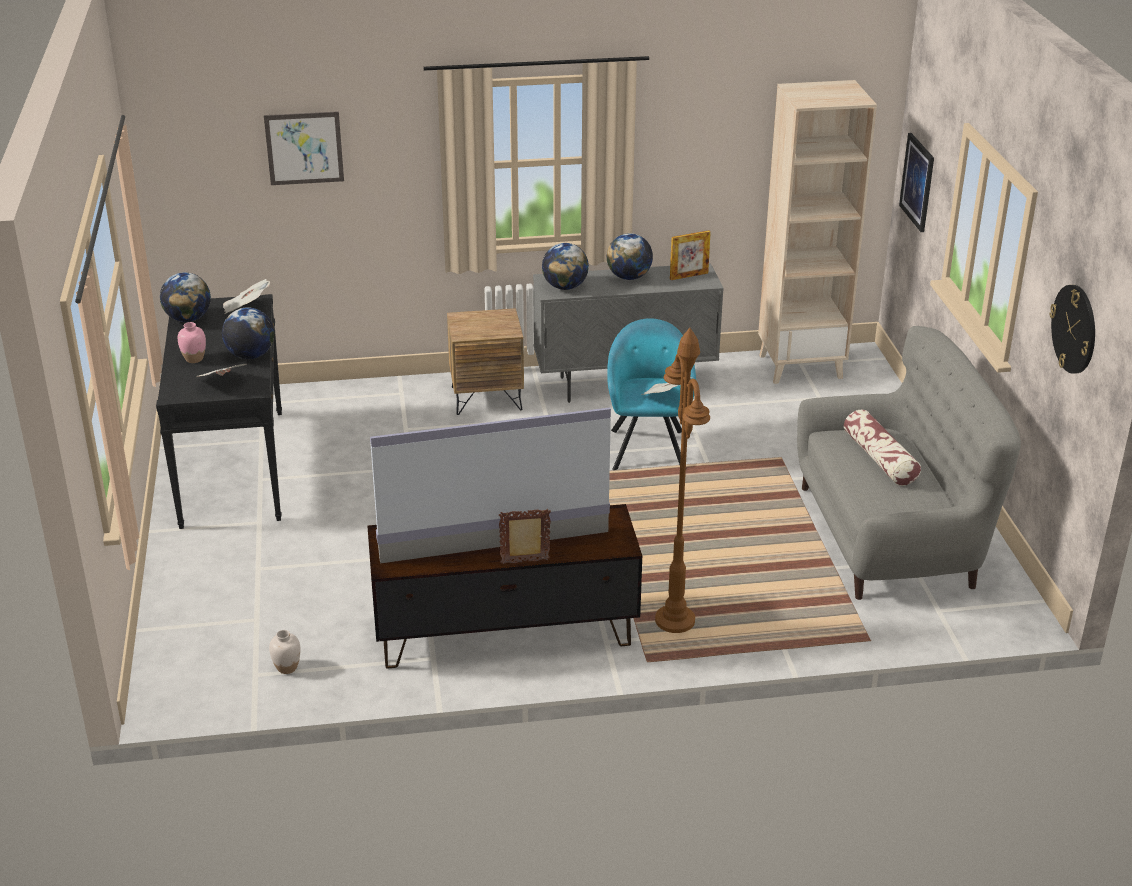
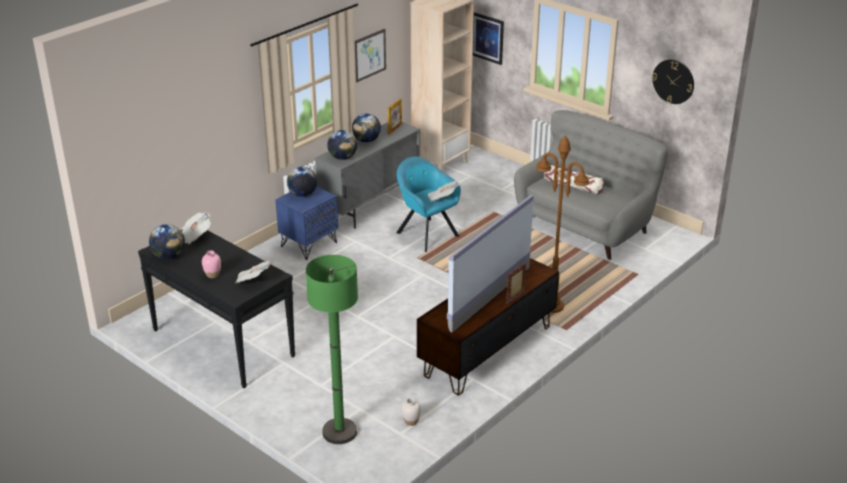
camera: 40 degrees left, 0 degrees up
(197, 634) = (339, 432): none -> green floor lamp
(250, 355) = (242, 259): globe -> globe (302, 194)
(304, 148) = (184, 120): picture -> picture (369, 55)
(486, 398) = (308, 244): brown nightstand -> blue nightstand

